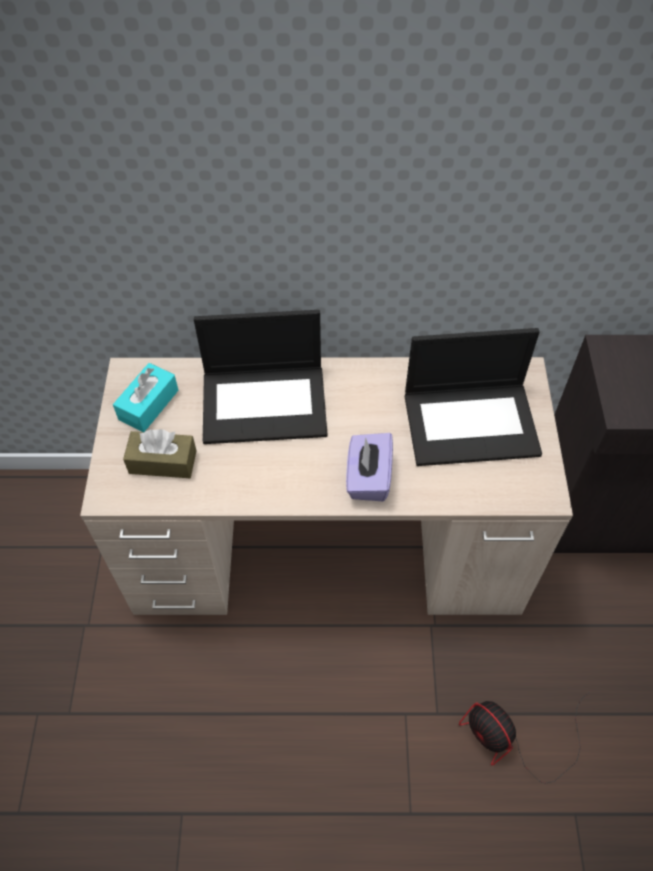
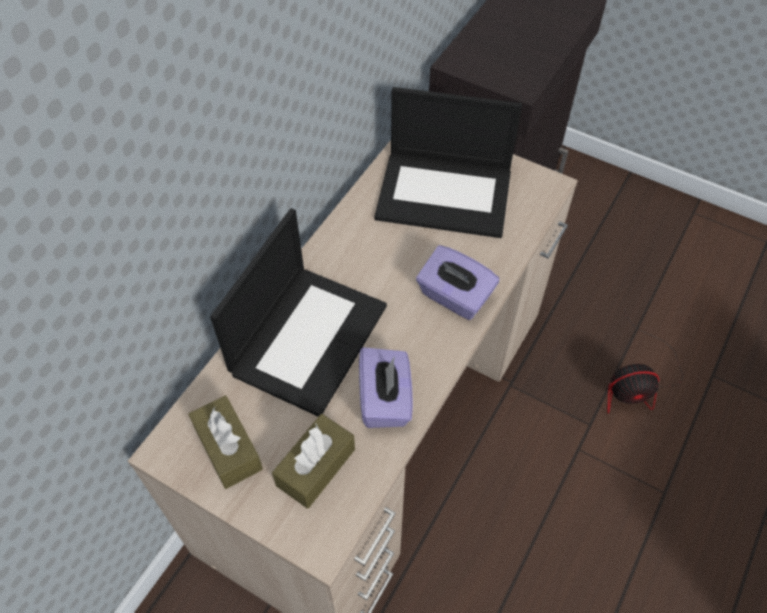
camera: 60 degrees left, 0 degrees up
(148, 405) = (228, 448): turquoise tissue box -> brown tissue box
(242, 477) = (385, 400): none -> purple tissue box
(472, 422) = (446, 194): laptop -> laptop turned 75 degrees clockwise

